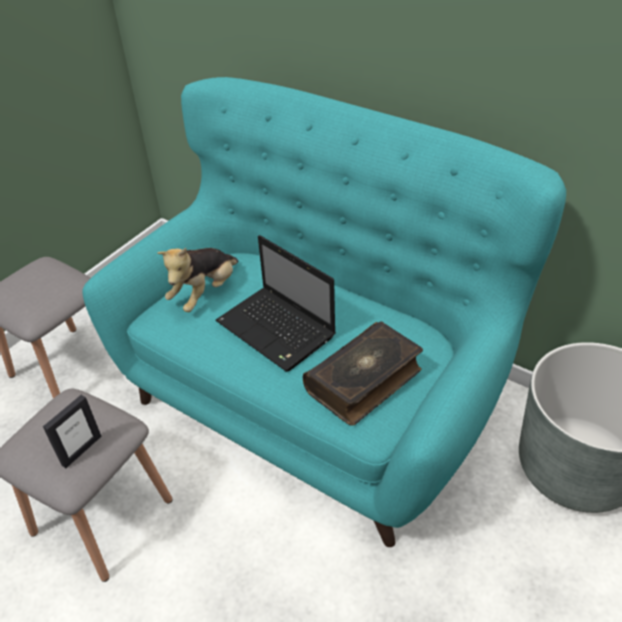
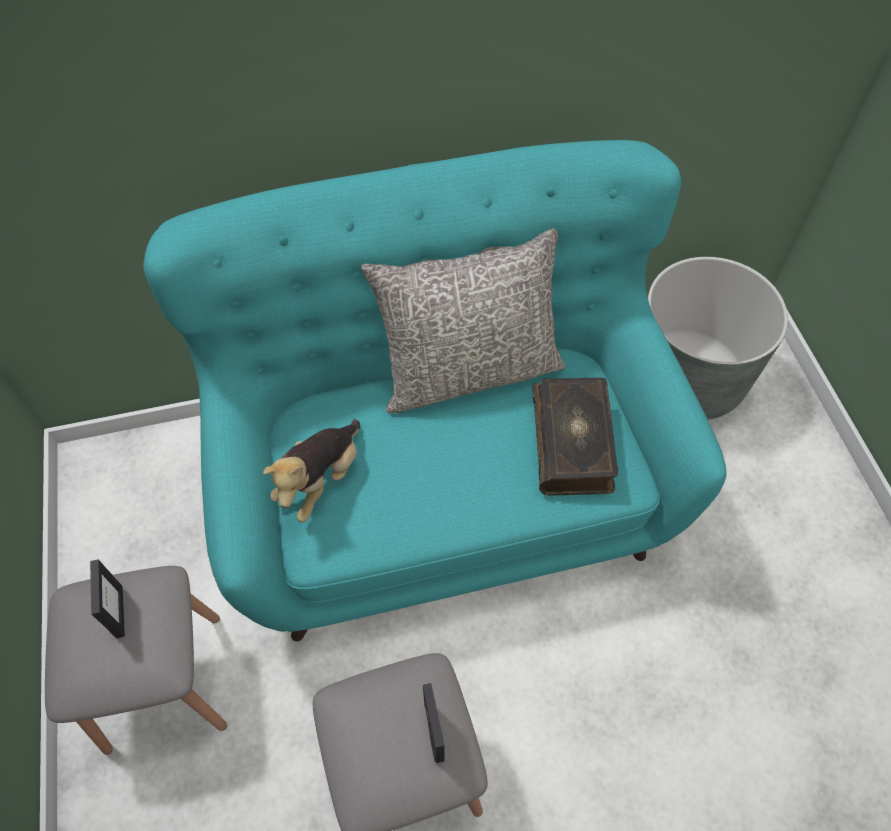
camera: 50 degrees left, 15 degrees up
(48, 278) = (119, 612): none -> picture frame
(205, 293) = (321, 480): plush toy -> plush toy turned 45 degrees clockwise
(278, 330) = (444, 459): laptop -> none
(359, 301) = (469, 371): none -> grey pillow

